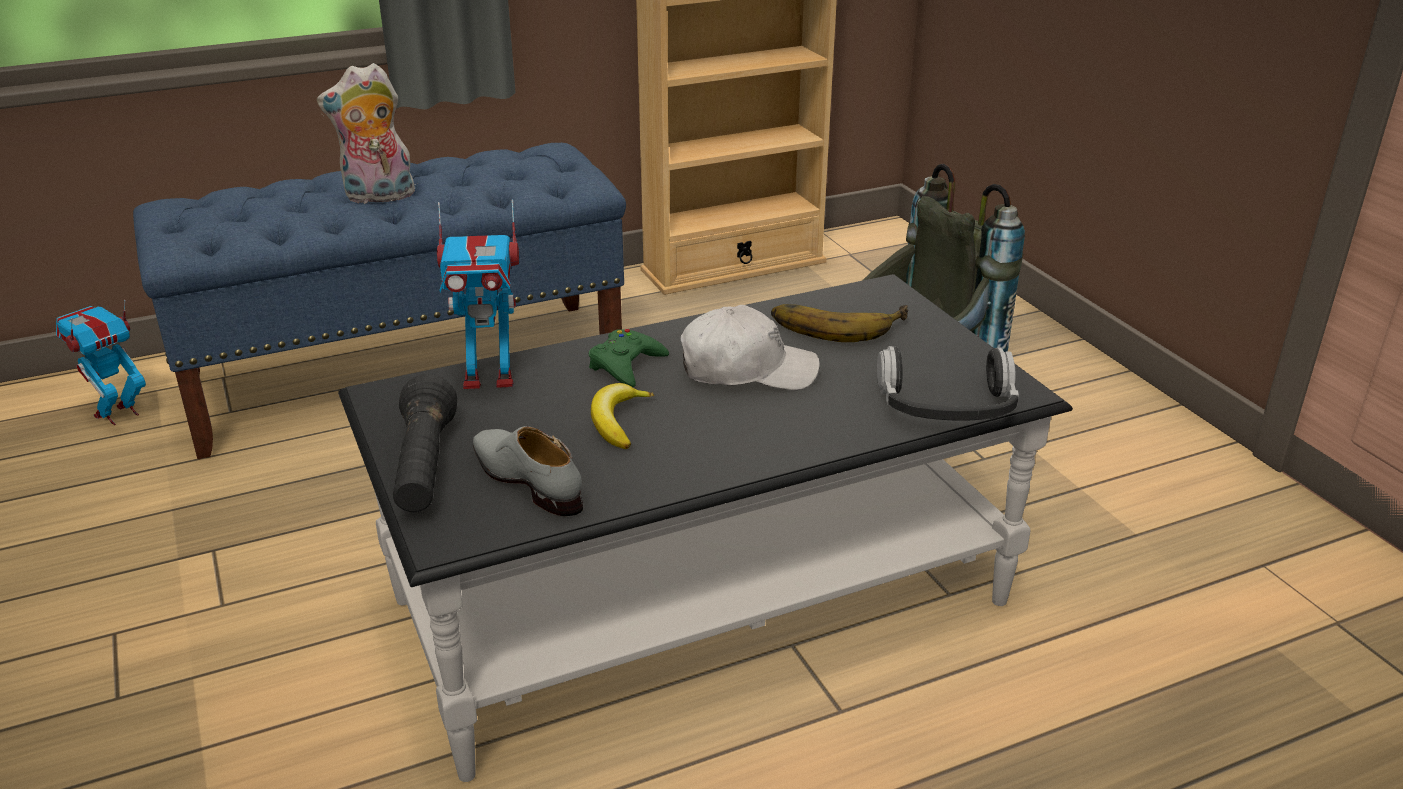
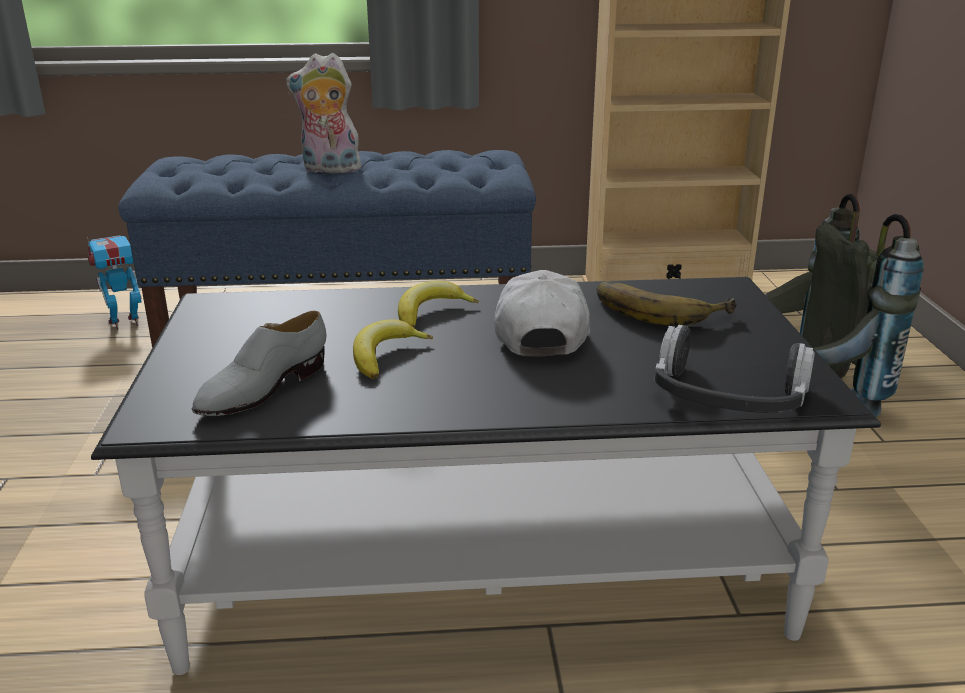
camera: 20 degrees right, 5 degrees down
(425, 467) = (187, 362): black flashlight -> none
(489, 377) = (305, 303): toy robot -> none
(528, 480) = (263, 388): grey shoe -> grey shoe turned 120 degrees counterclockwise
(626, 365) = (431, 312): green game controller -> banana
(747, 370) = (540, 333): white cap -> white cap turned 105 degrees counterclockwise

